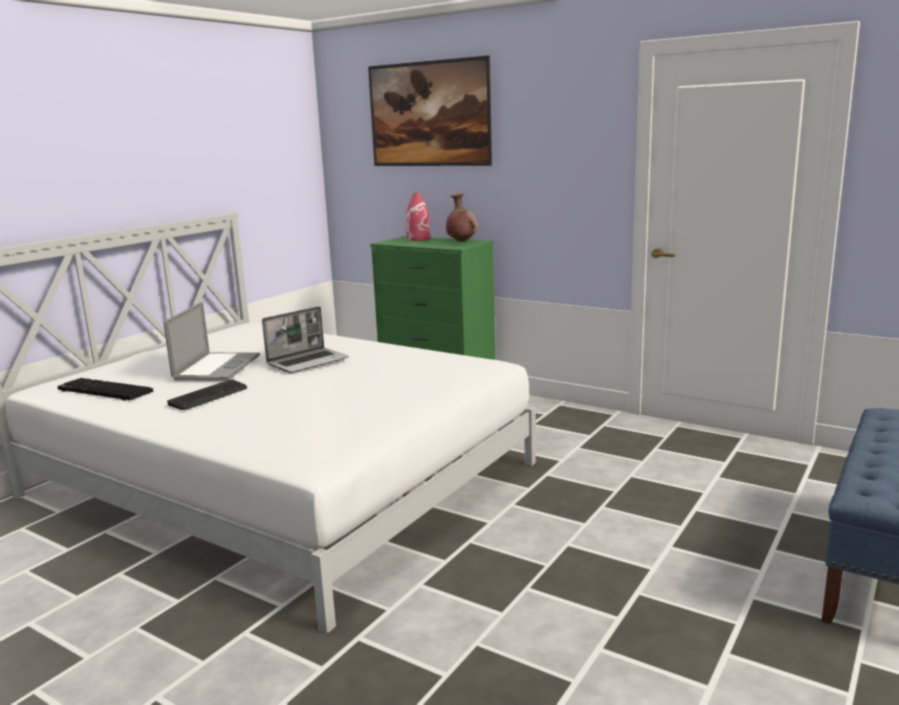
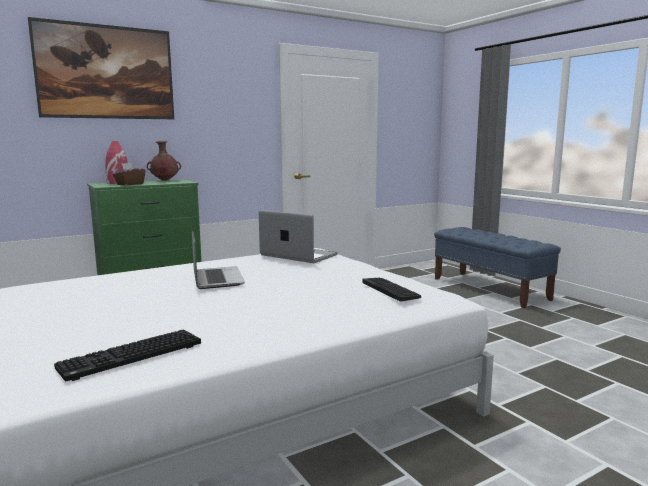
camera: 65 degrees left, 5 degrees down
(209, 396) = (252, 312): keyboard -> keyboard (390, 289)
(217, 367) = (158, 305): laptop -> laptop (298, 255)
(410, 243) = (130, 184): none -> brown tissue box

